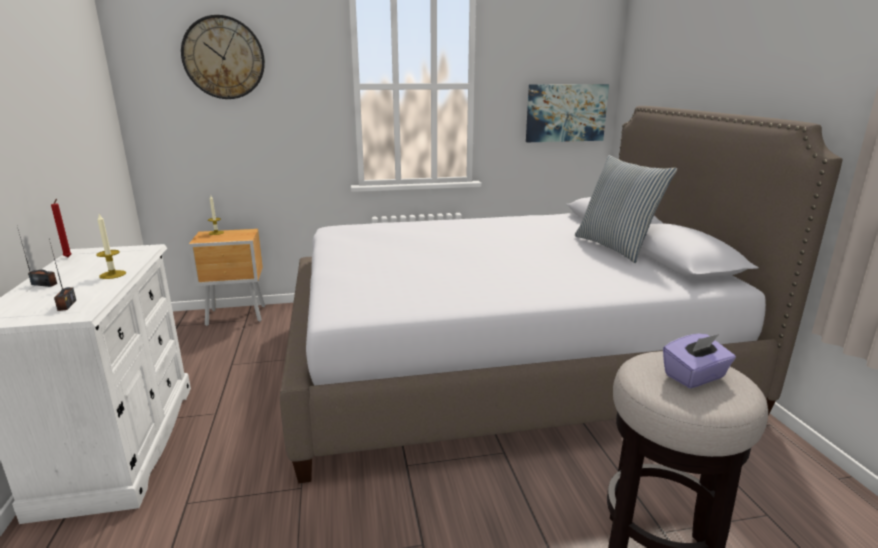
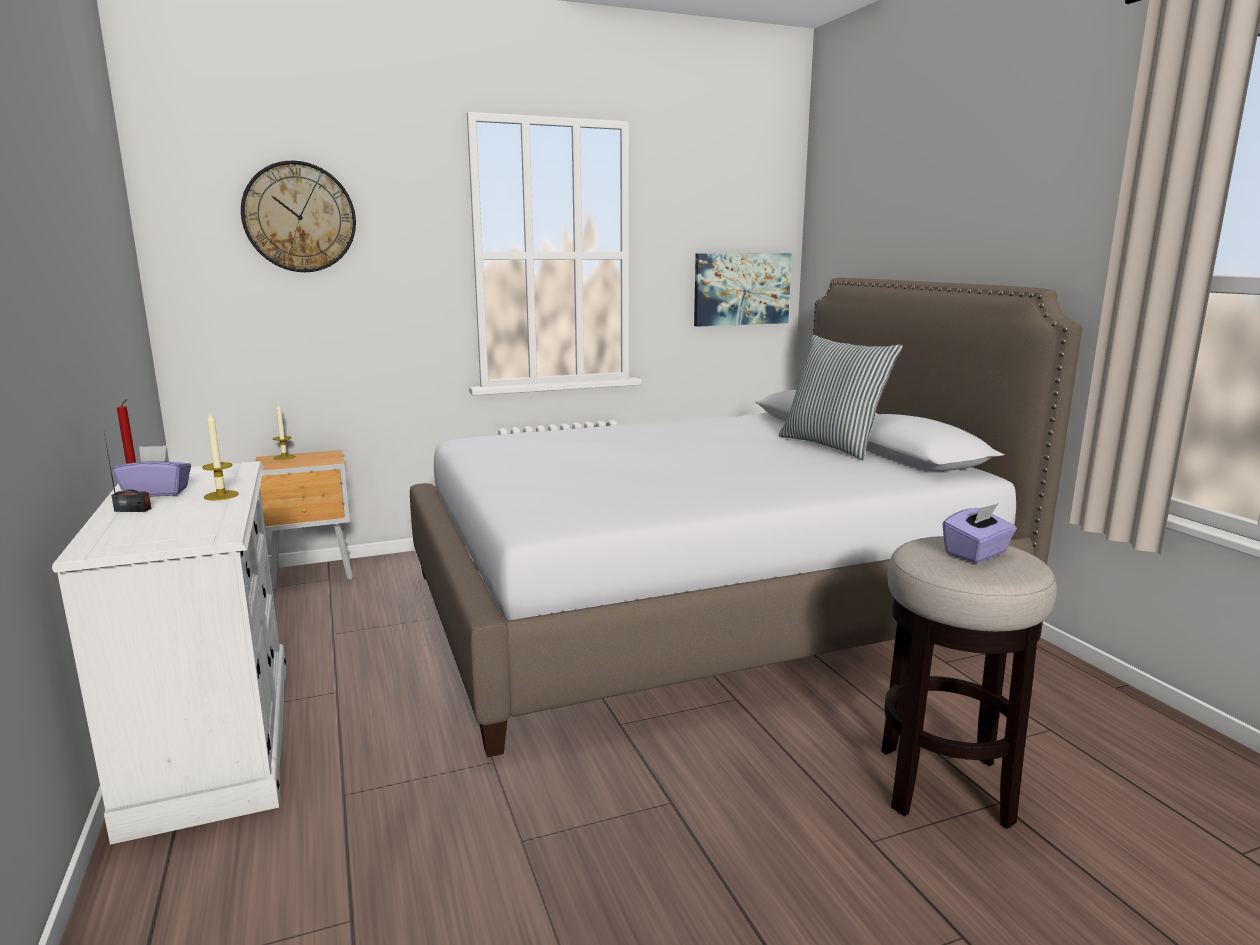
camera: 10 degrees left, 5 degrees down
(66, 305) = (190, 529): radio -> none
(73, 269) = (157, 492): none -> purple tissue box

